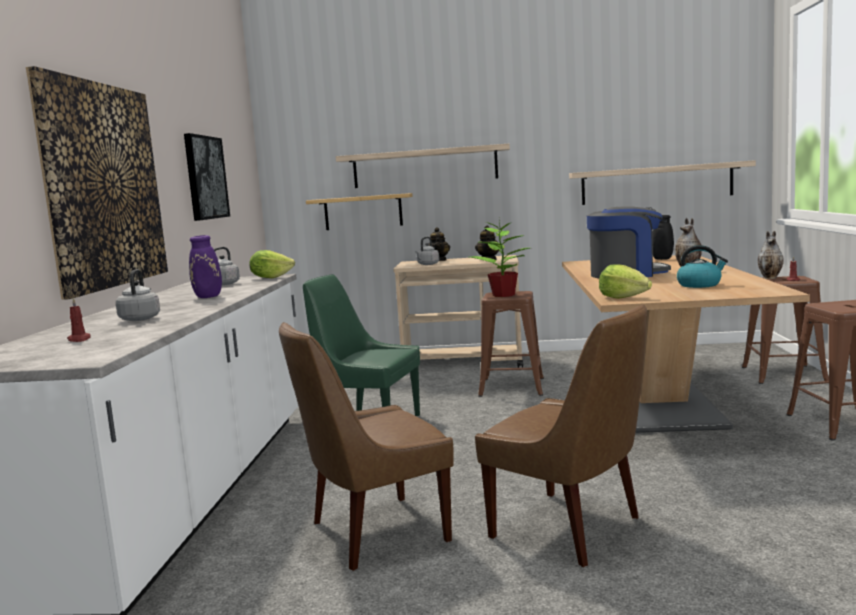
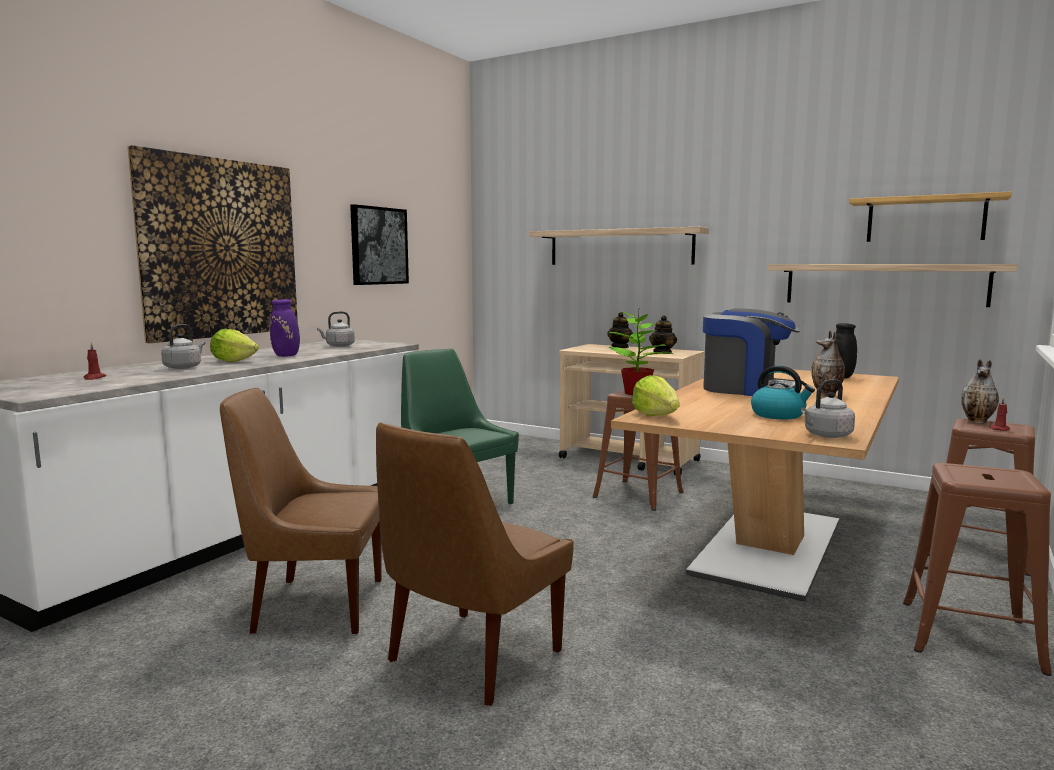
camera: 25 degrees right, 0 degrees up
(270, 277) = (387, 345): lettuce -> lettuce (233, 361)
(363, 212) = (558, 289): shelf -> shelf (925, 219)
(427, 264) = (596, 350): grey kettle -> grey kettle (826, 435)
(570, 529) = (470, 658): brown chair -> brown chair turned 60 degrees clockwise

